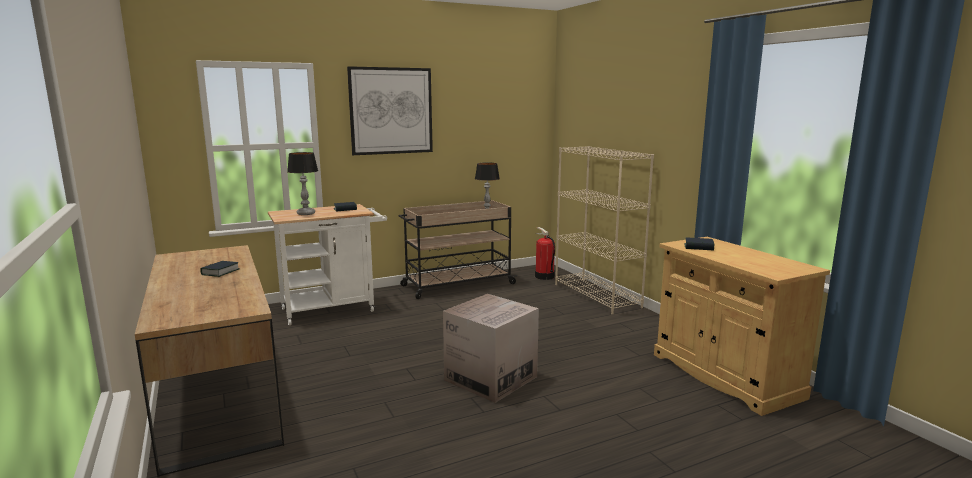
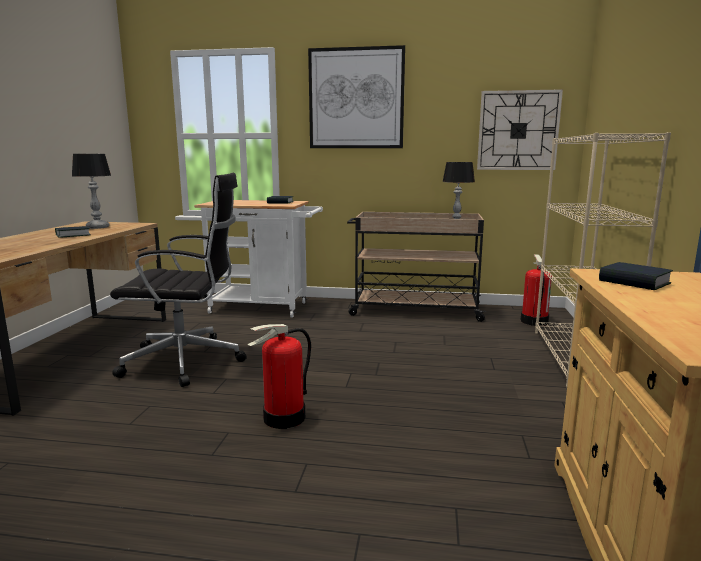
camera: 35 degrees right, 0 degrees up
(305, 213) = (237, 202): table lamp -> table lamp (97, 227)
(351, 366) = (187, 361): none -> black office chair
(491, 378) = (284, 418): cardboard box -> fire extinguisher
(513, 135) = (518, 130): none -> wall clock

